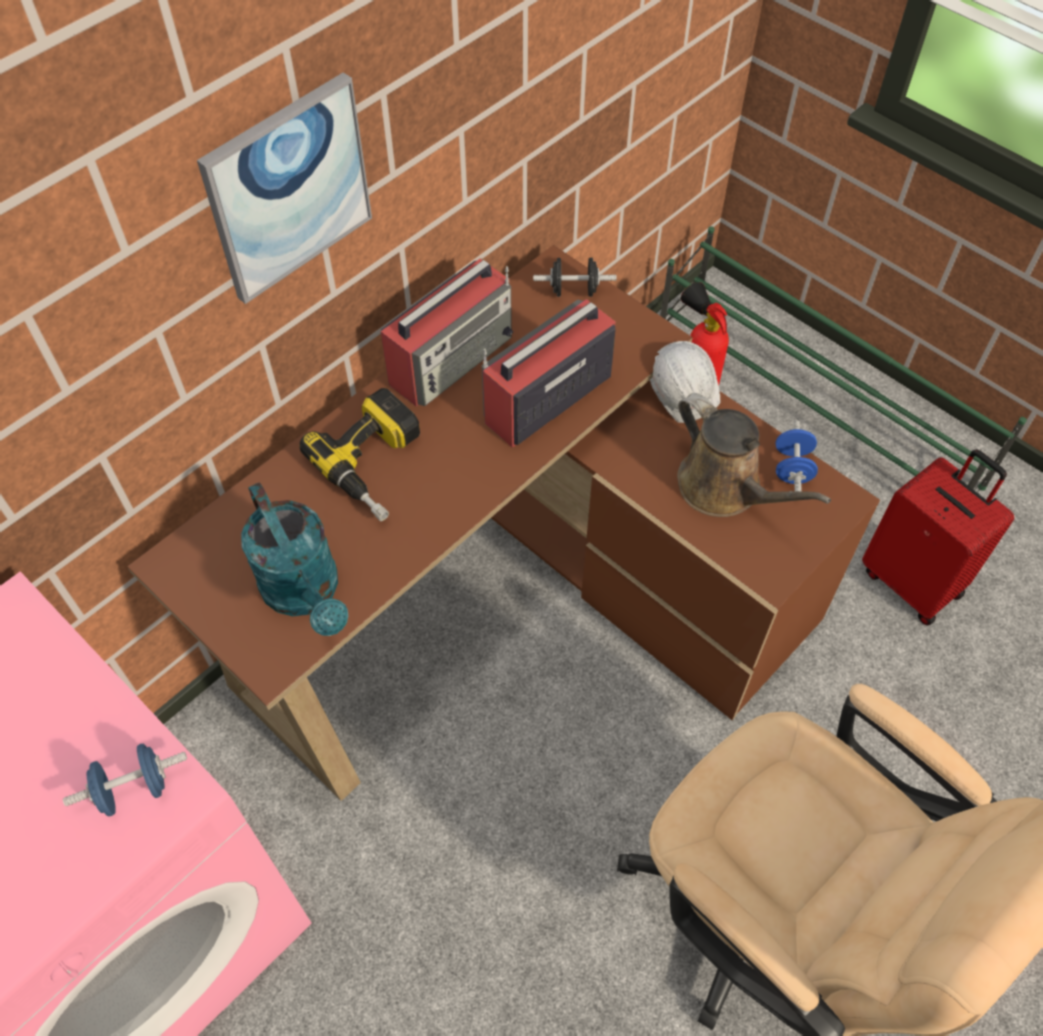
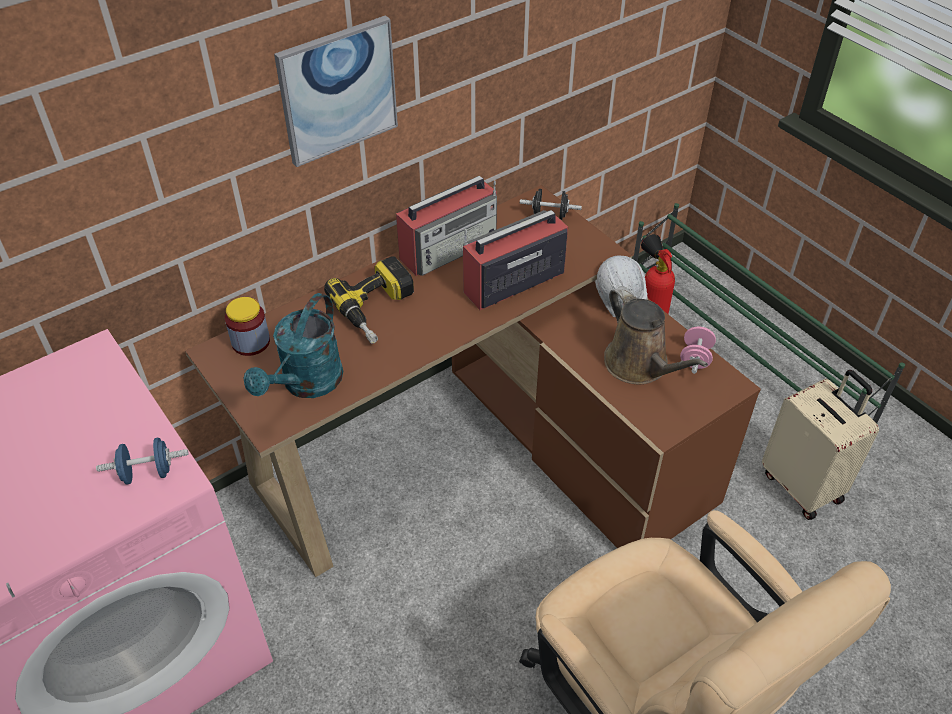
camera: 10 degrees right, 10 degrees down
(215, 540) = (251, 342): none -> jar
(306, 593) = (306, 384): turquoise watering can -> turquoise watering can turned 45 degrees clockwise
(792, 468) = (695, 358): blue dumbbell -> pink dumbbell
(913, 581) = (803, 486): red suitcase -> beige suitcase

